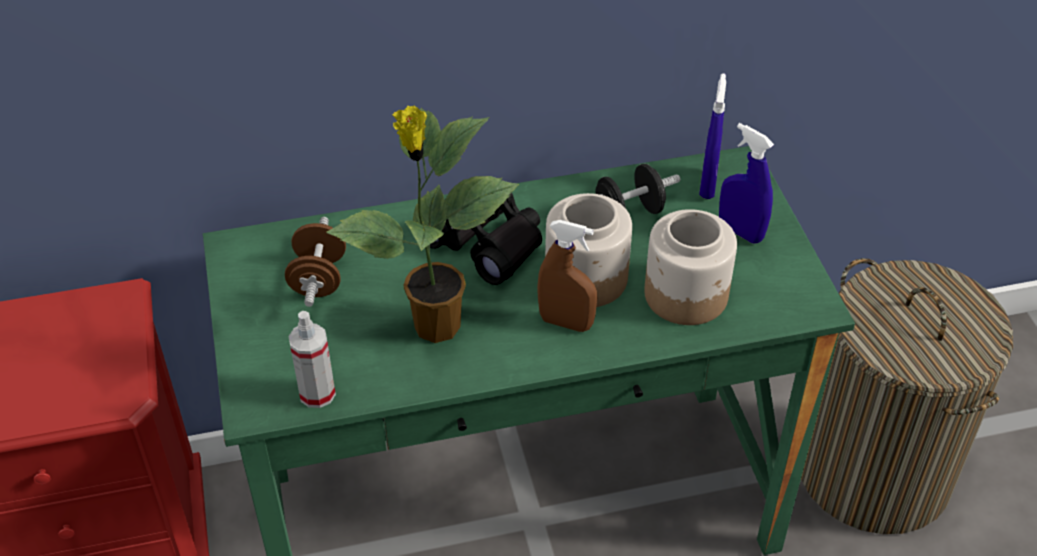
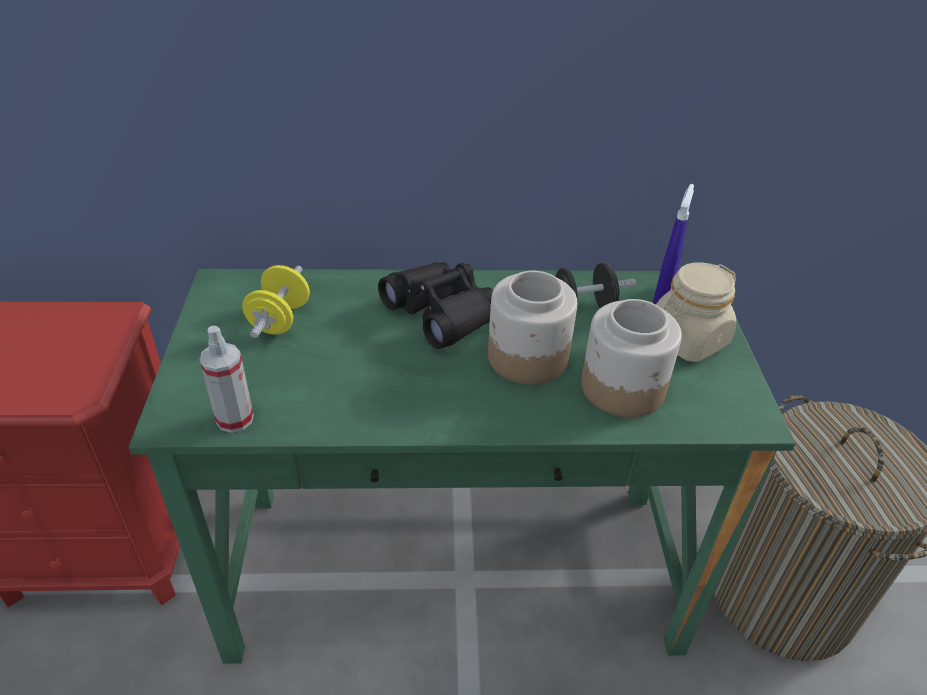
camera: 10 degrees right, 5 degrees down
(318, 279) = (280, 319): brown dumbbell -> yellow dumbbell
(435, 328) = (369, 378): potted plant -> none
(566, 323) = (497, 394): brown spray bottle -> none
(740, 231) = (687, 340): blue spray bottle -> beige jar

